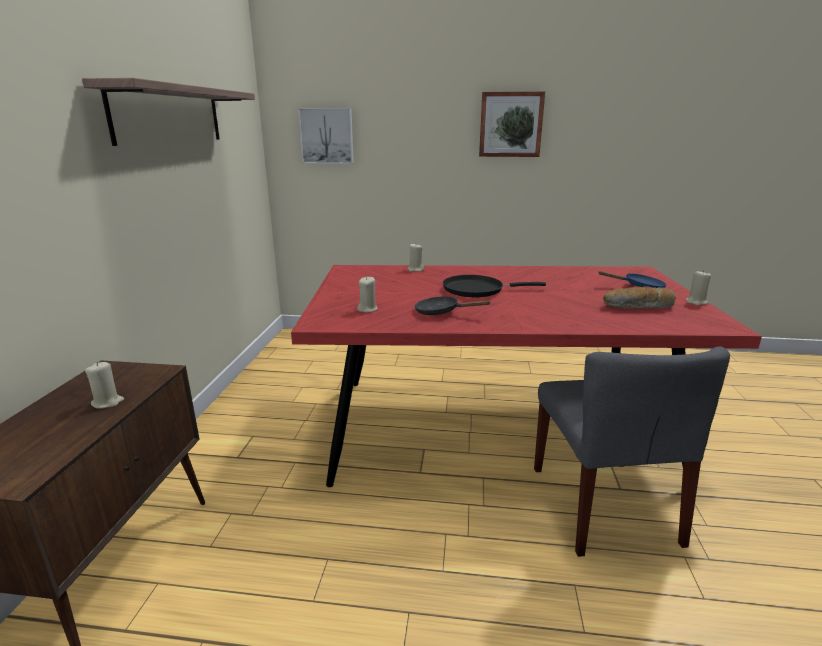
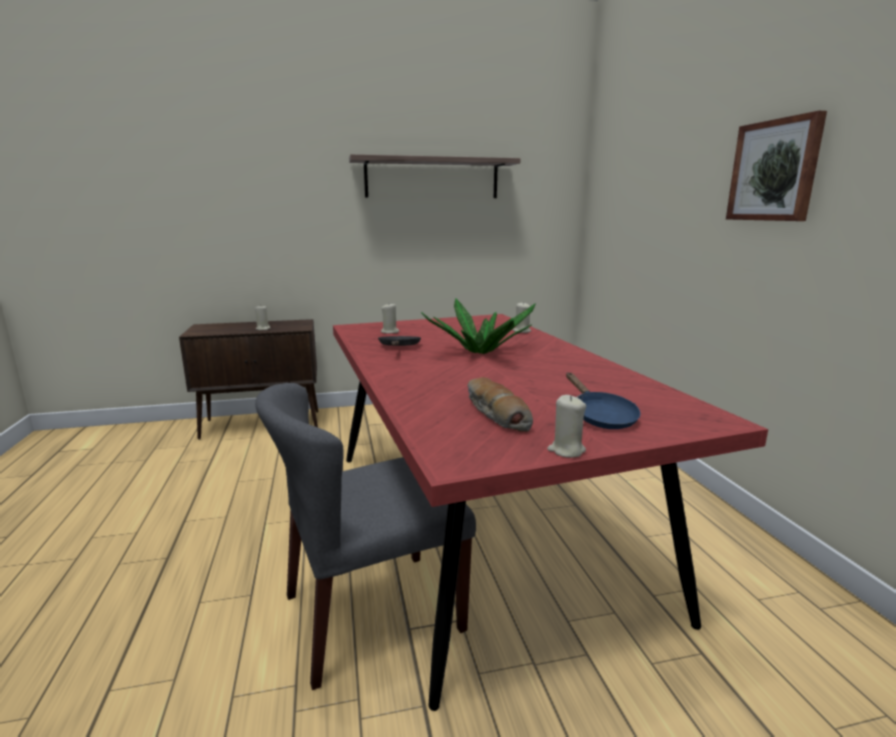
camera: 70 degrees right, 5 degrees down
(327, 136) = (617, 196): picture -> none
(477, 290) = (480, 352): black frying pan -> potted plant

